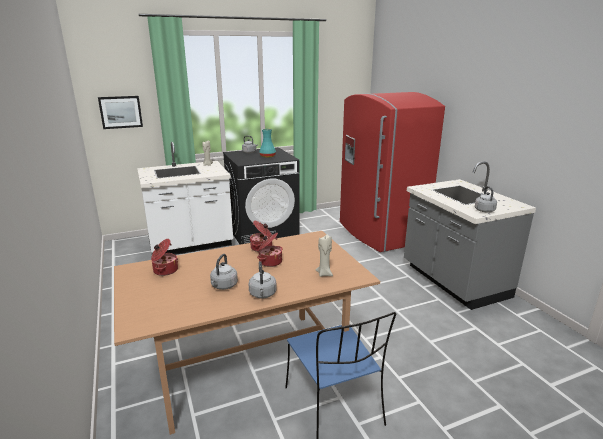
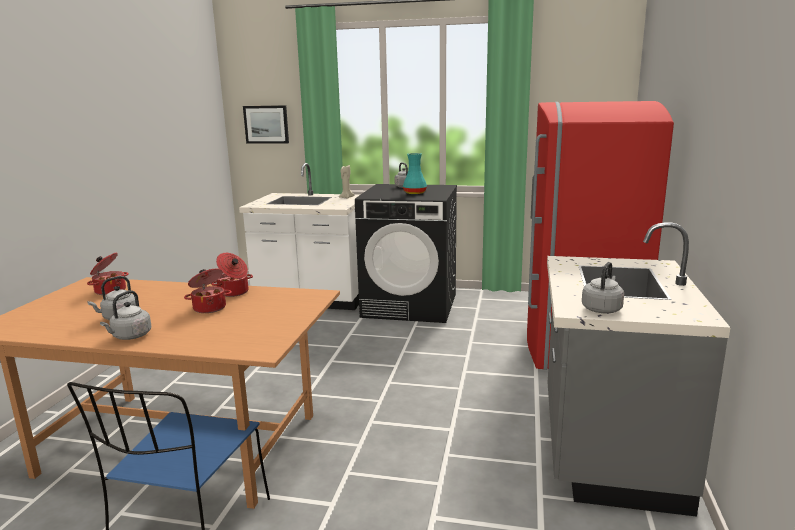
camera: 35 degrees right, 5 degrees down
(324, 274) = (232, 335): beige candle -> none

